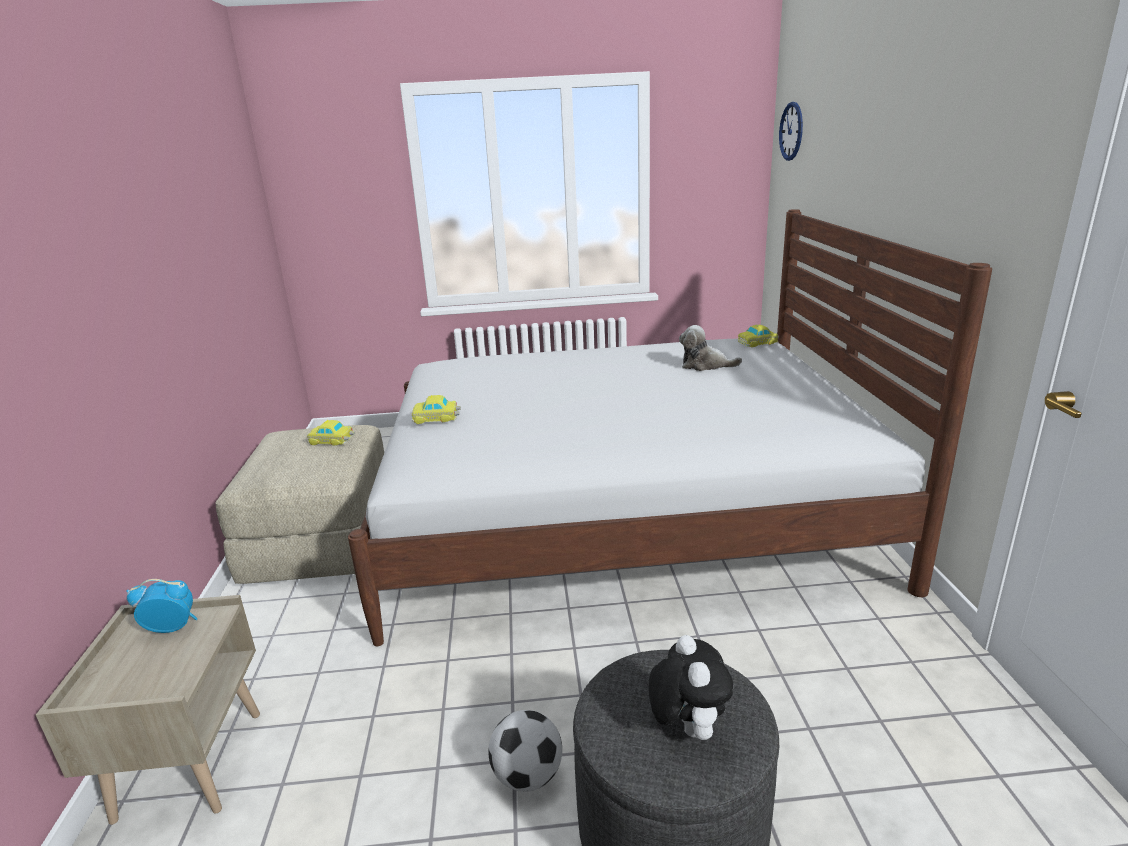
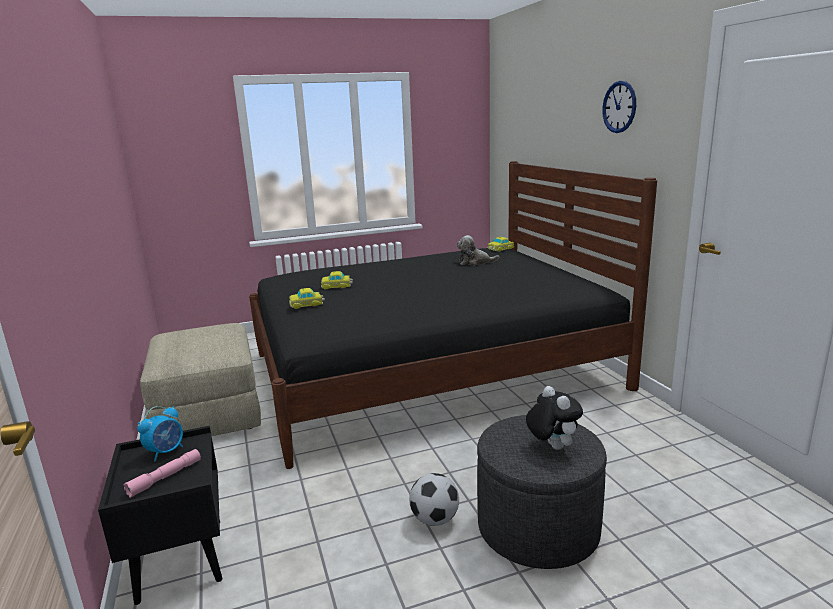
camera: 15 degrees left, 5 degrees down
(145, 673) = (165, 477): none -> pink flashlight
(172, 628) = (166, 451): alarm clock -> alarm clock turned 150 degrees clockwise
(189, 763) = (179, 559): beige nightstand -> black nightstand
(332, 440) = (215, 333): toy car -> toy car (337, 286)
(621, 515) = (429, 371): white bed -> black bed
(791, 131) = (505, 111): wall clock -> wall clock (619, 107)

